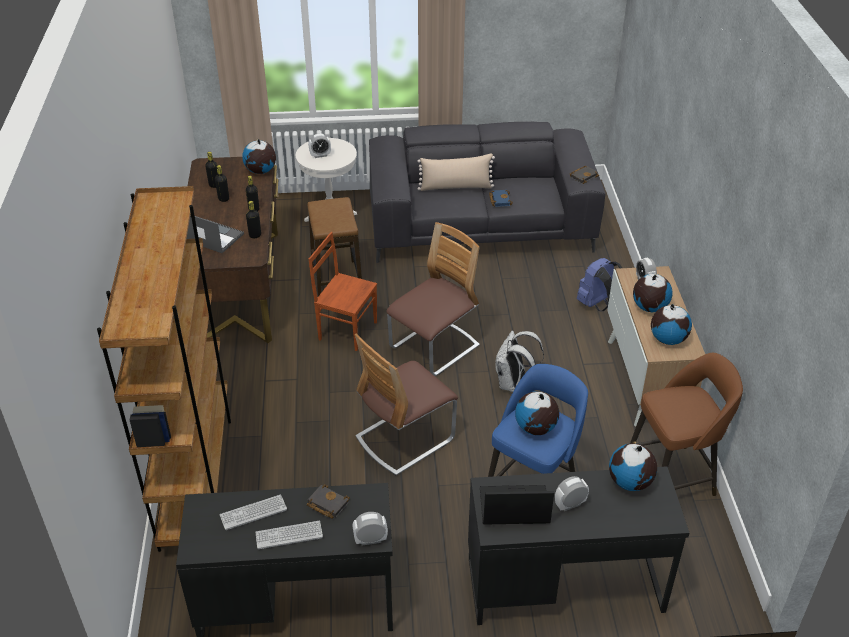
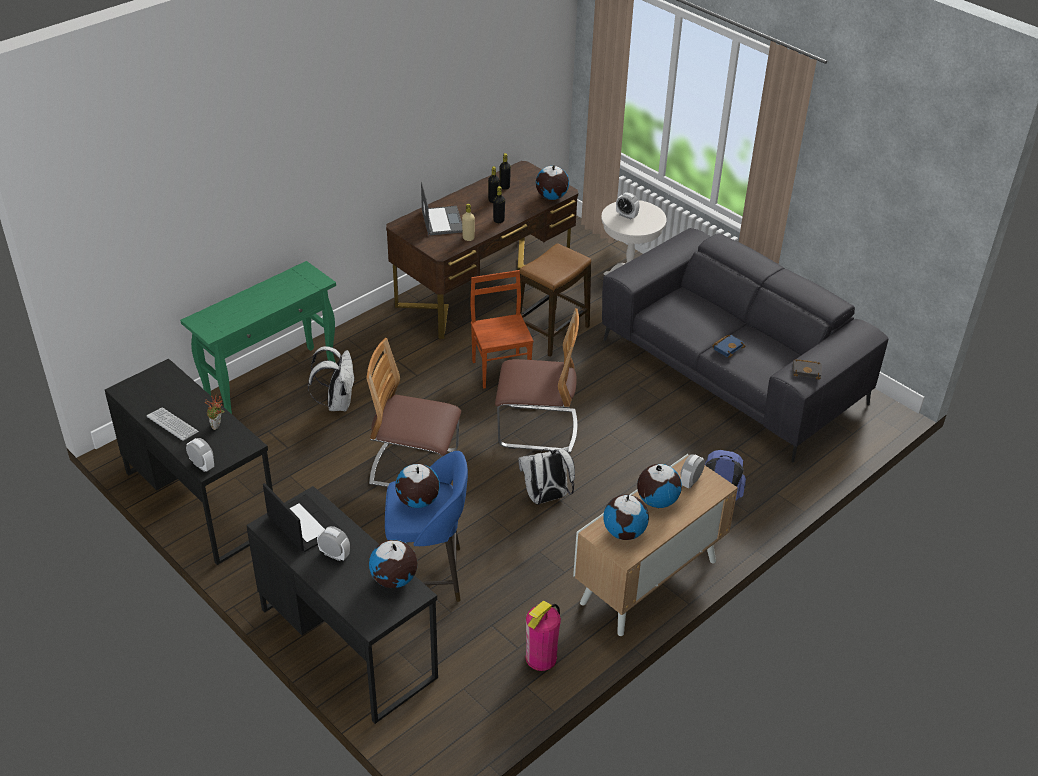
camera: 50 degrees right, 0 degrees up
(197, 473) = (272, 383): brown bookcase -> green console table
(253, 512) = (179, 397): keyboard -> none
(255, 235) = (468, 238): black bottle -> beige bottle
(274, 444) = (337, 403): none -> white backpack
(326, 504) = (217, 426): black book -> potted plant
(455, 187) = (711, 313): beige pillow -> none
(672, 476) = (541, 658): brown stool -> fire extinguisher

